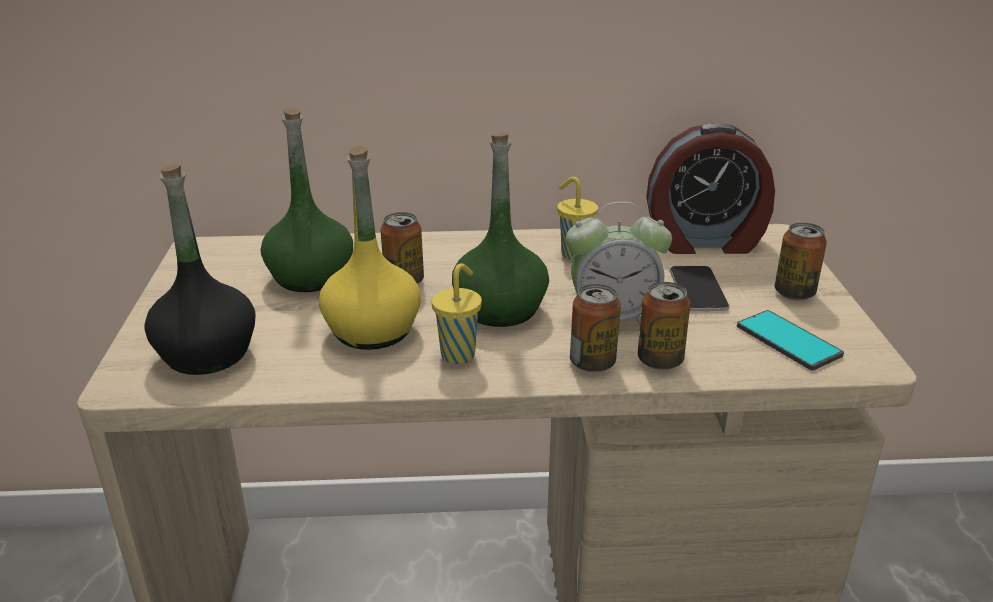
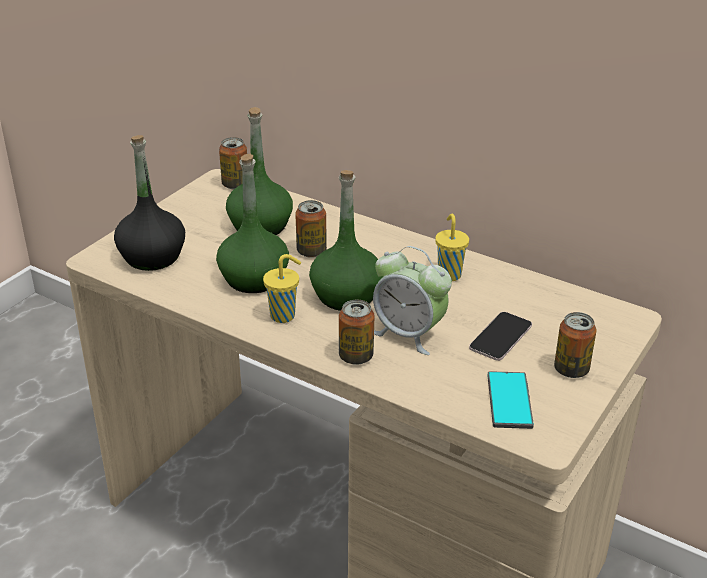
camera: 35 degrees right, 5 degrees up
(372, 330) = (253, 279): yellow bottle -> green bottle
(660, 360) = (400, 374): can -> can (235, 184)
(704, 242) = (563, 302): alarm clock -> none

